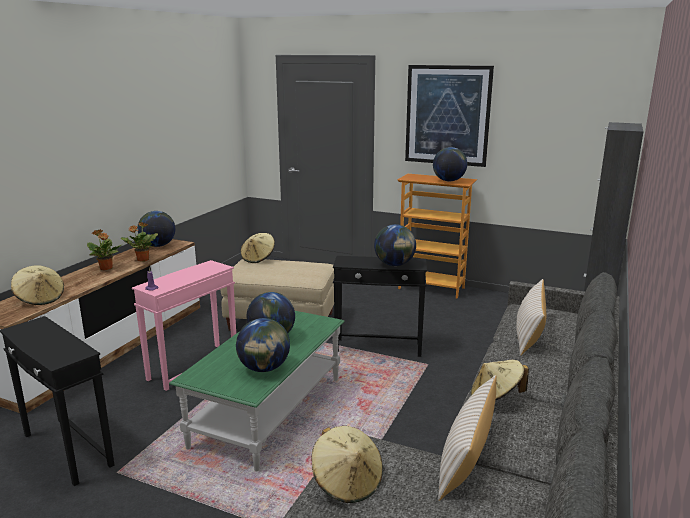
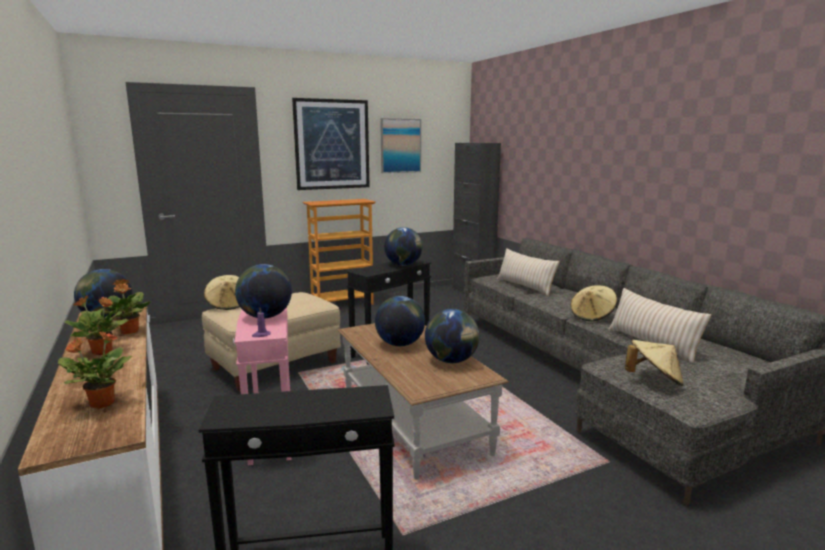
camera: 50 degrees left, 5 degrees down
(40, 299) = (101, 403): beige hat -> potted plant
(269, 411) = (413, 421): green coffee table -> brown coffee table
(448, 181) = (351, 201): globe -> globe (265, 317)
(533, 121) = (400, 145): none -> picture

